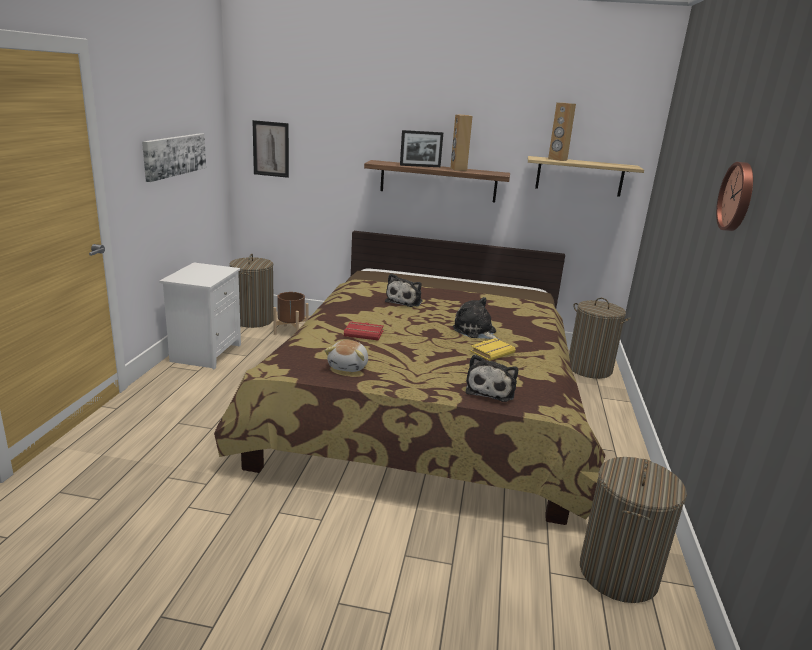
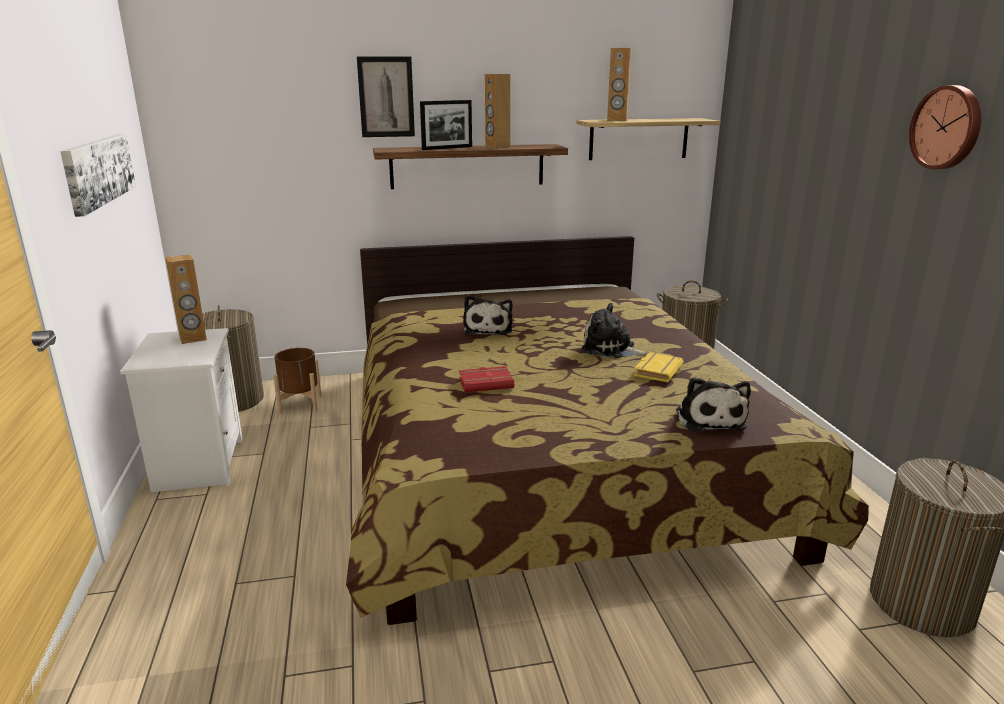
camera: 20 degrees left, 0 degrees up
(214, 270) = (193, 338): none -> brown speaker
(271, 149) = (219, 149): picture -> picture (386, 97)
(349, 366) = (515, 433): plush toy -> none

